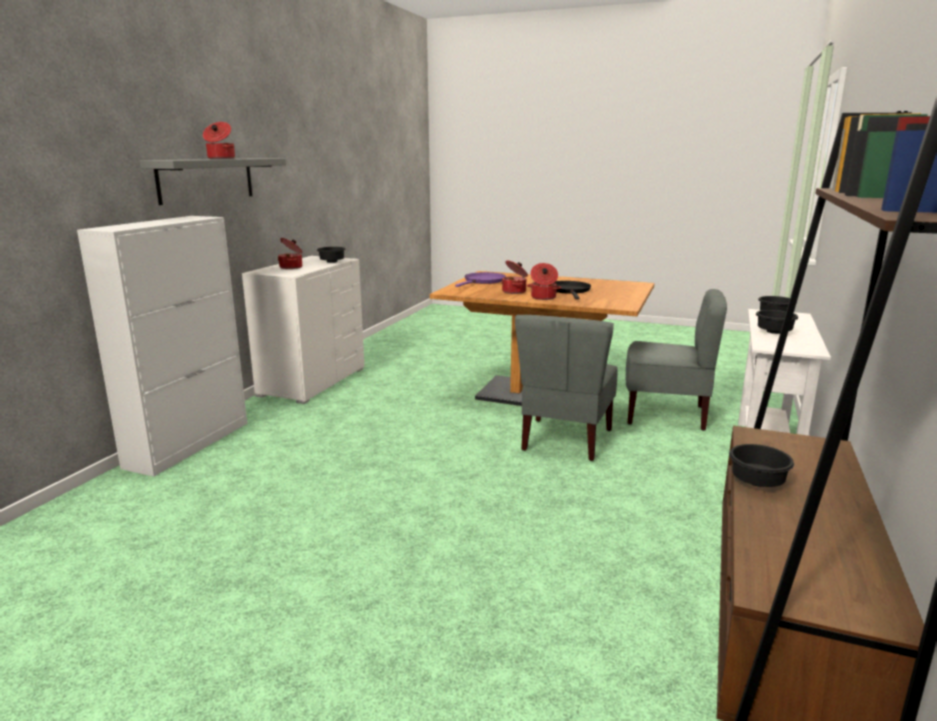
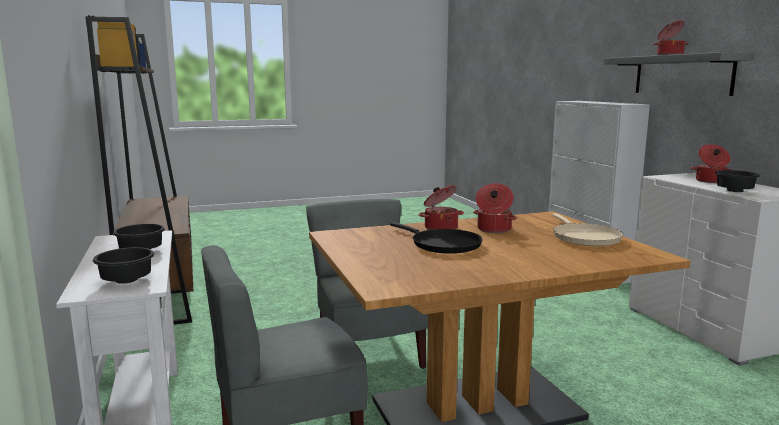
camera: 140 degrees right, 5 degrees down
(483, 281) = (584, 237): purple frying pan -> beige frying pan
(759, 483) = (175, 215): black bowl -> none

